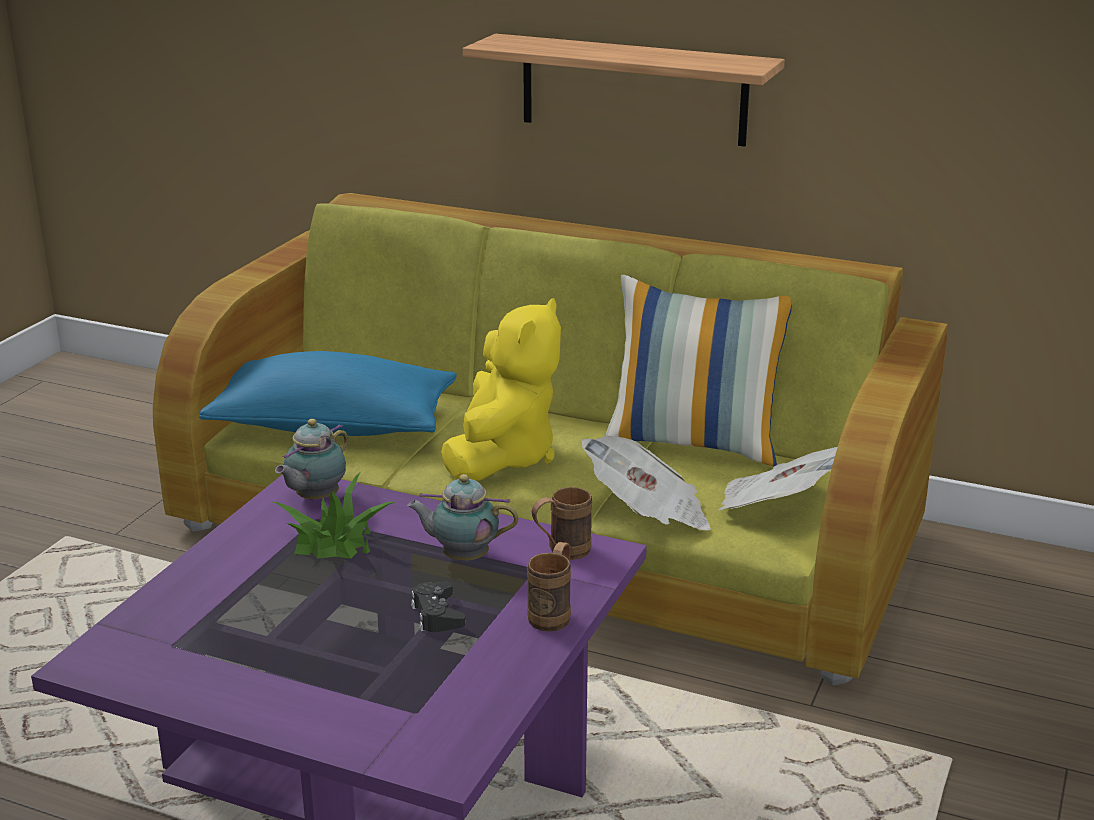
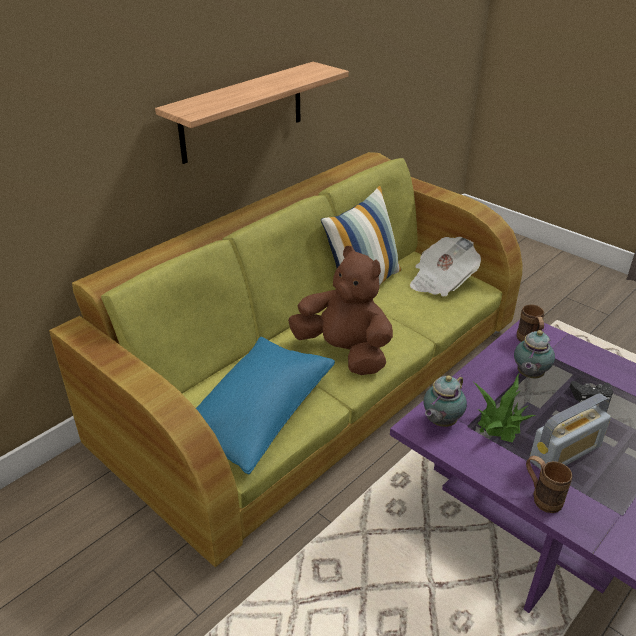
camera: 70 degrees left, 10 degrees up
(286, 596) = (565, 453): none -> radio
(315, 499) = (440, 422): teapot -> teapot turned 75 degrees clockwise
(502, 457) = (344, 352): yellow plush toy -> brown plush toy
(554, 613) = (592, 357): brown mug -> brown mug (541, 497)
(647, 514) = (435, 319): newspaper -> none

